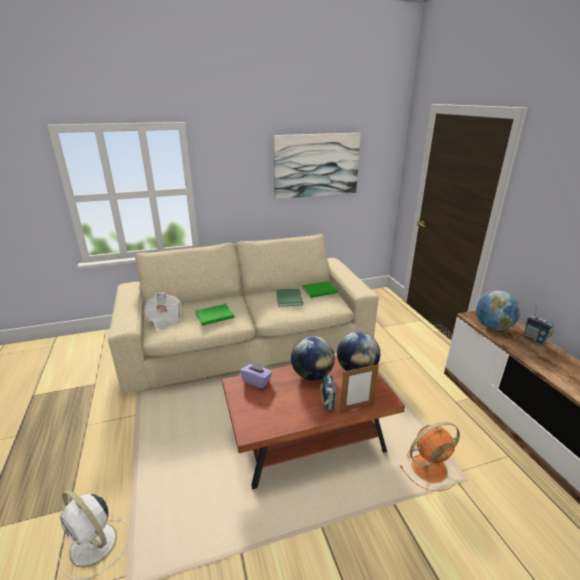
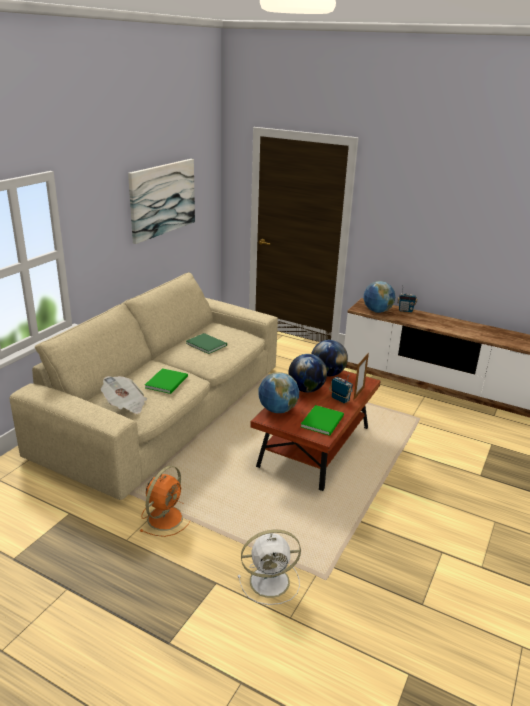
camera: 45 degrees left, 0 degrees up
(256, 381) = (277, 410): purple tissue box -> globe
(320, 290) = (221, 329): green book -> green book (323, 421)
(430, 467) = (397, 423): orange fan -> orange fan (166, 517)

